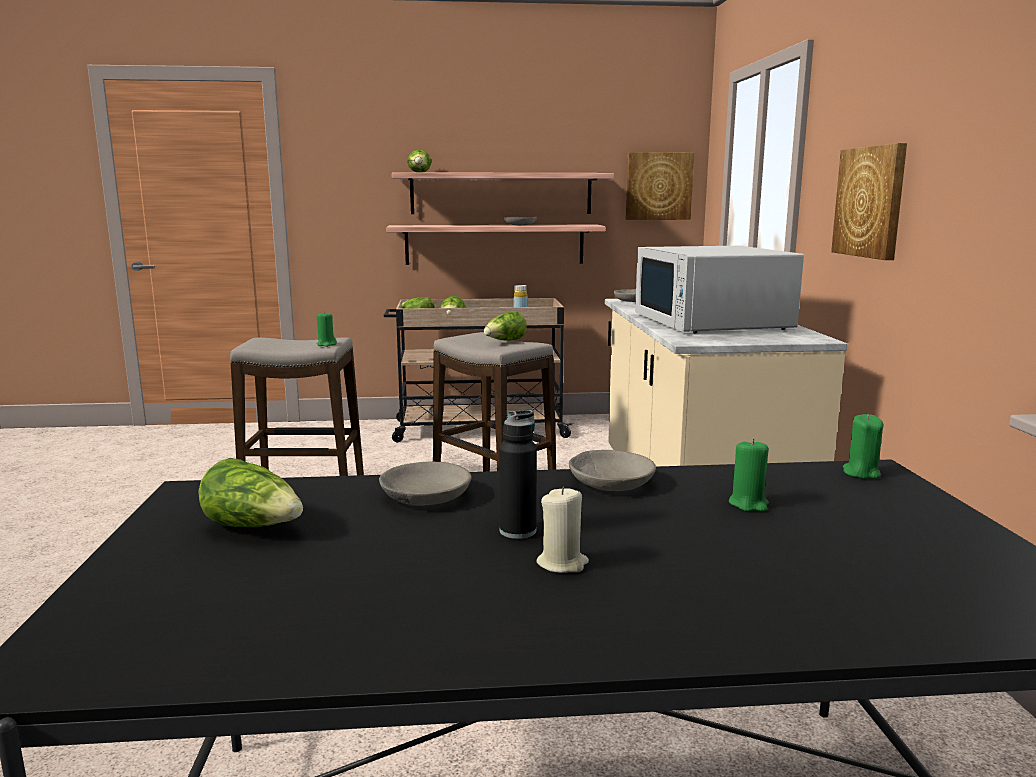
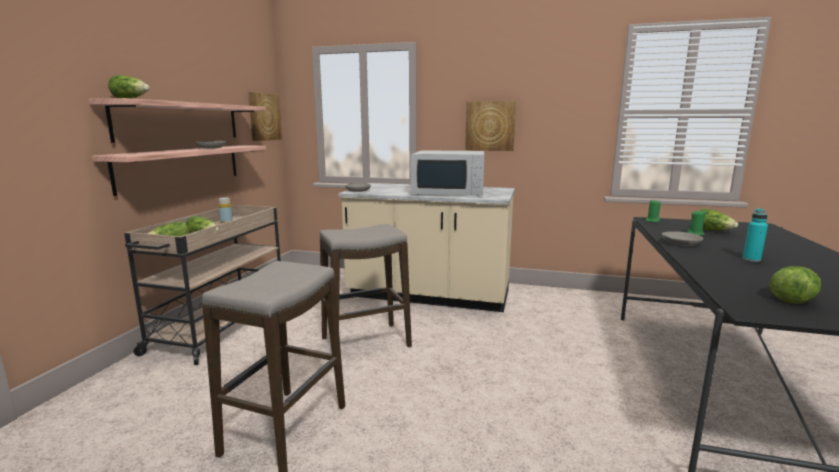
camera: 70 degrees left, 0 degrees up
(326, 344) = (309, 267): green candle -> none
(424, 496) = (719, 268): grey bowl -> none
(505, 341) = (365, 229): lettuce -> lettuce (713, 231)
(517, 531) = (751, 259): black bottle -> turquoise bottle
(562, 563) = (779, 258): beige candle -> none

